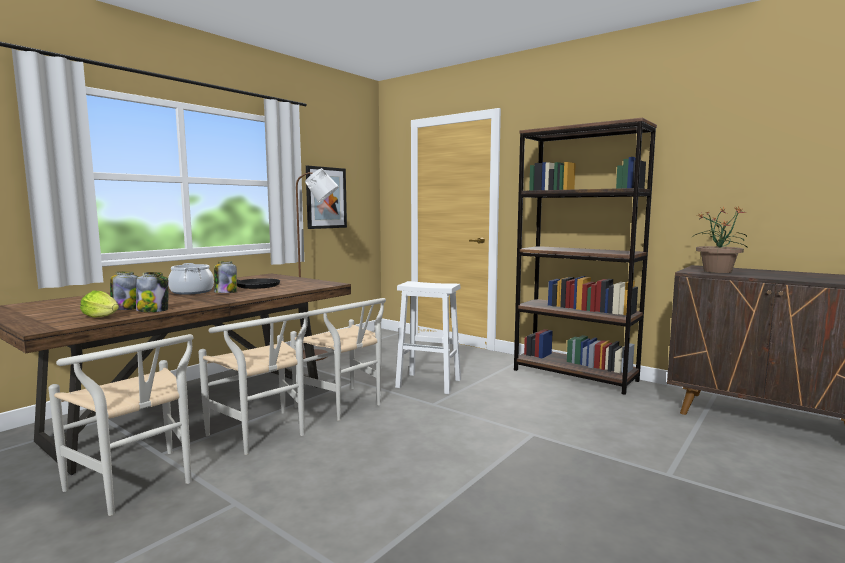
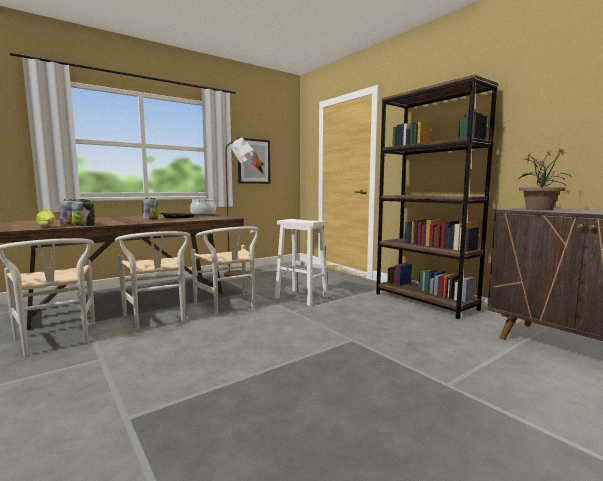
camera: 15 degrees right, 0 degrees up
(191, 292) = (131, 219): cooking pot -> cooking pot (203, 214)

